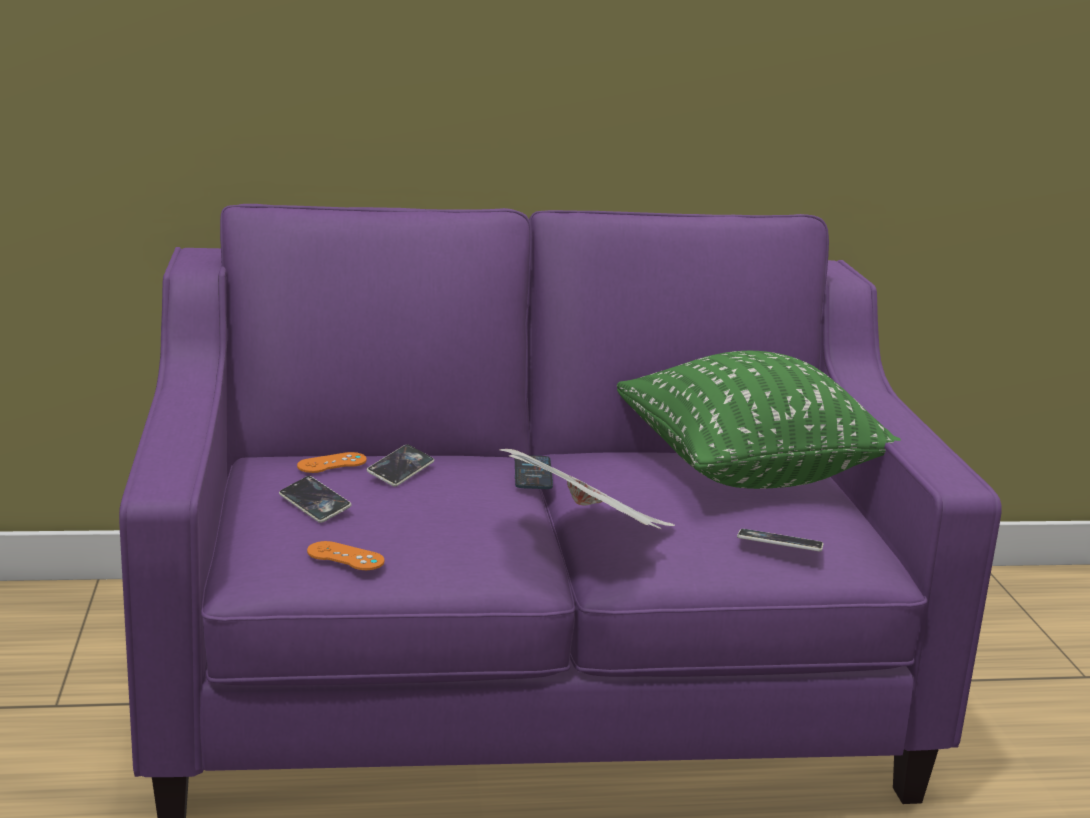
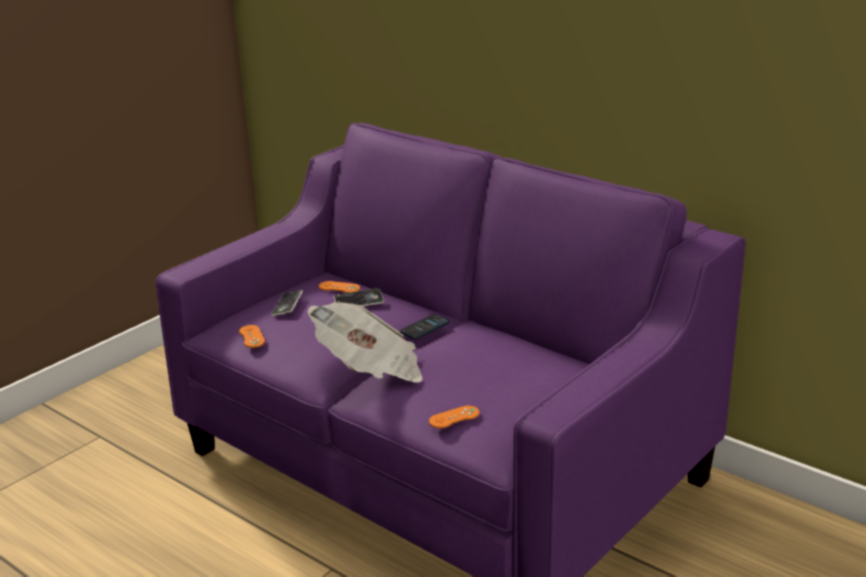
camera: 50 degrees right, 5 degrees up
(747, 472) = (541, 370): green pillow -> none
(779, 545) = (454, 417): phone -> orange game controller

